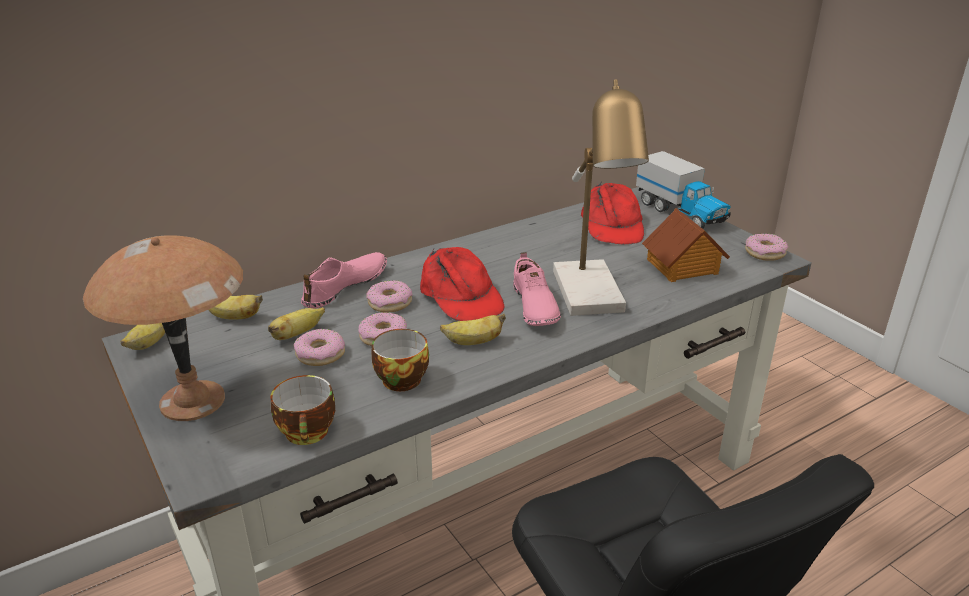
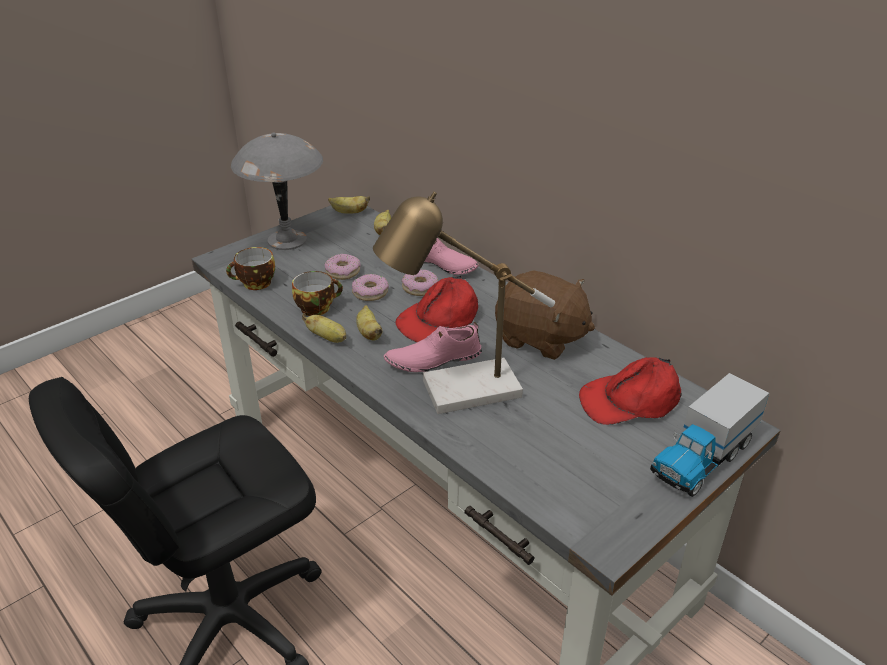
camera: 80 degrees right, 5 degrees up
(191, 401) = (287, 240): brown table lamp -> grey table lamp
(297, 334) = (366, 258): banana -> banana (328, 338)
(513, 249) = (540, 338): none -> brown plush toy
(682, 267) = (549, 456): toy house -> none
(765, 253) = (619, 533): donut -> none

